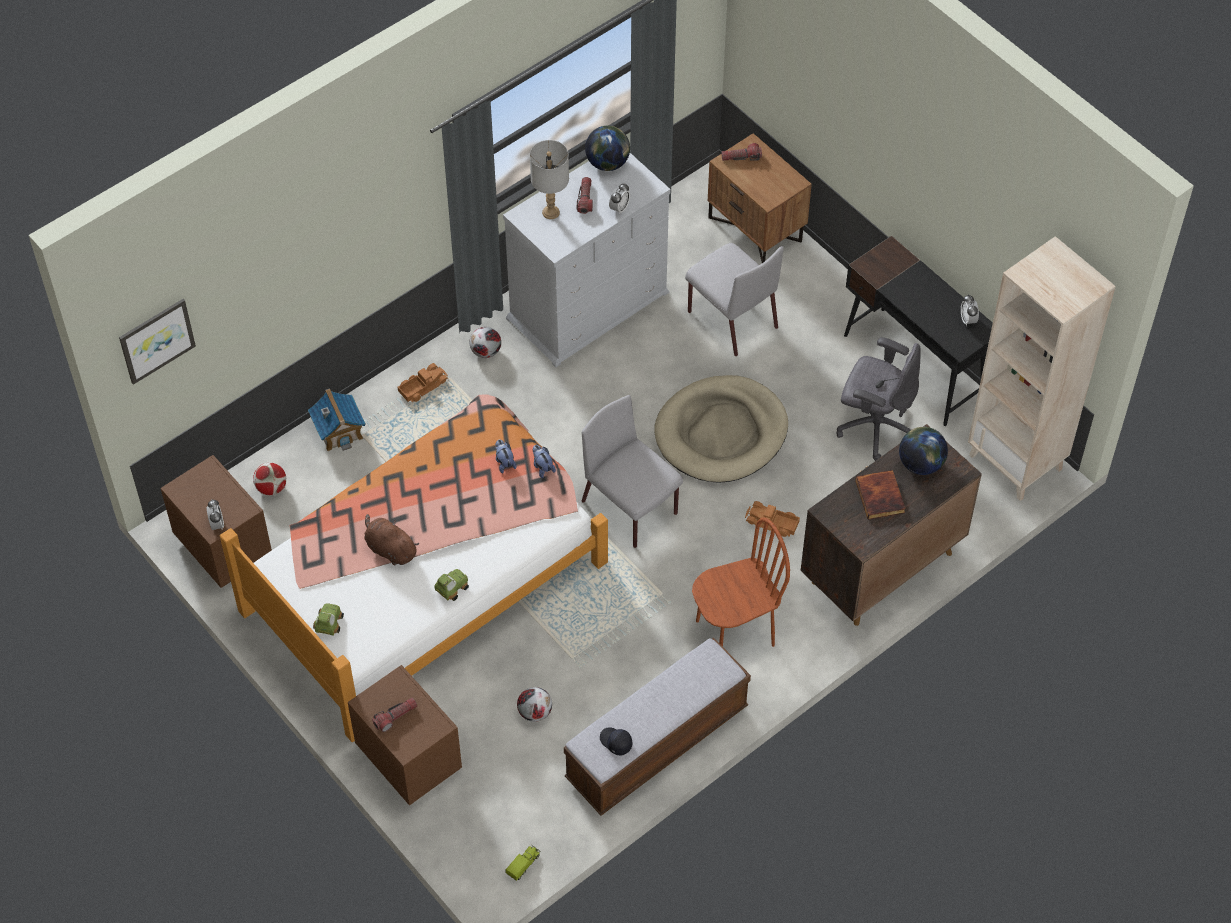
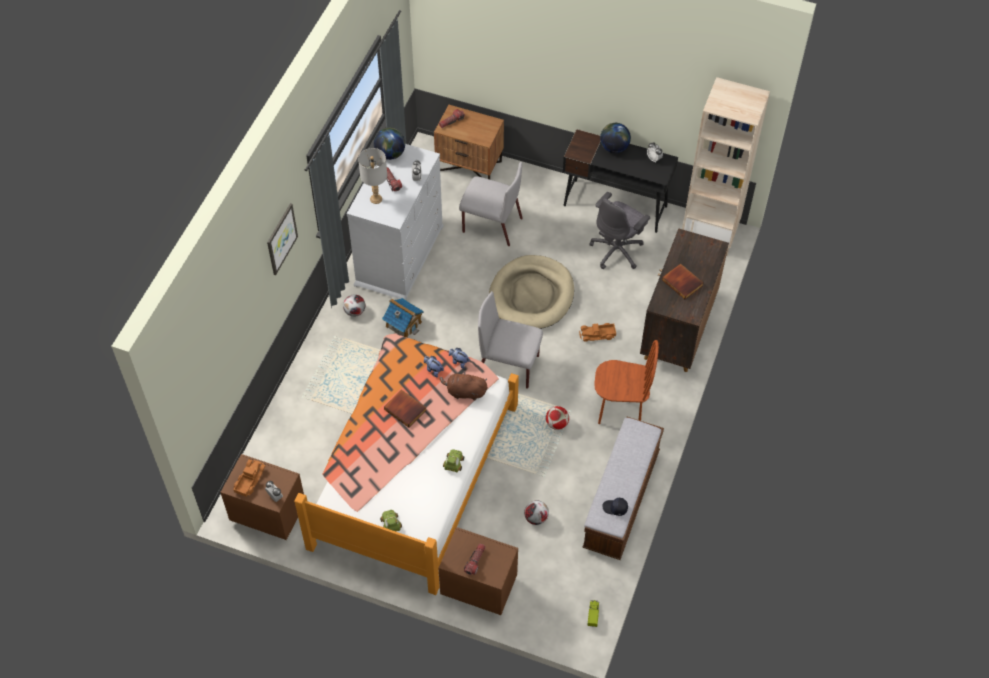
camera: 30 degrees left, 0 degrees up
(156, 340) = (193, 388): picture -> picture (281, 238)
(271, 488) = (274, 460): football -> football (556, 423)
(339, 430) = (294, 403): toy house -> toy house (403, 324)
(390, 549) = (398, 458): brown plush toy -> brown plush toy (464, 392)
(422, 386) = (329, 351): toy truck -> toy truck (249, 480)
(438, 494) = (406, 409): none -> book
(735, 632) = (620, 410): brown chair -> brown chair turned 60 degrees clockwise
(874, 426) = (617, 250): grey office chair -> grey office chair turned 135 degrees clockwise
(920, 464) = (691, 253): globe -> globe (614, 148)

